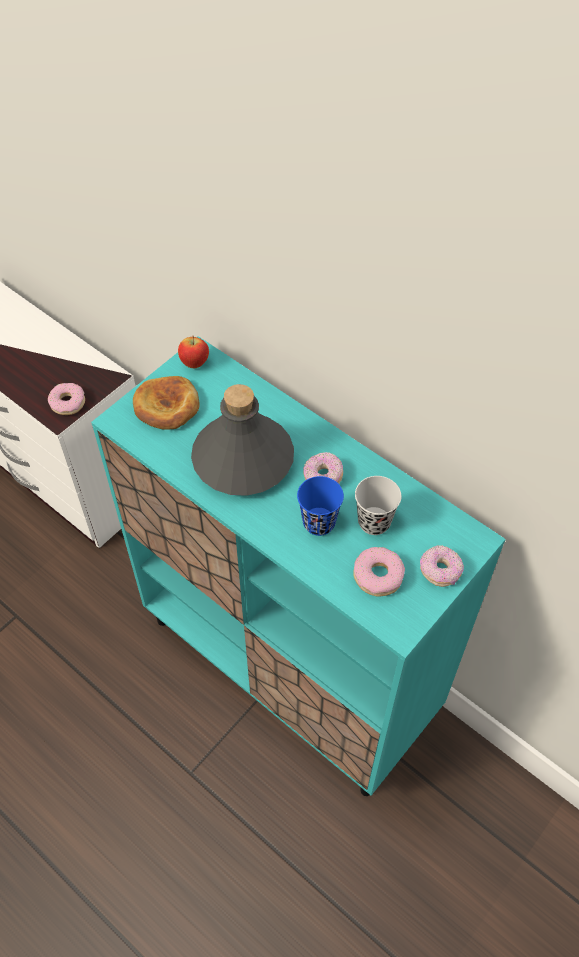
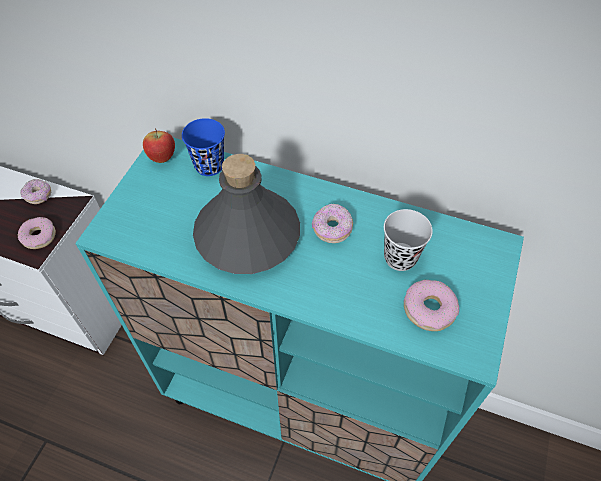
camera: 20 degrees left, 0 degrees up
(167, 406) = (150, 205): bread -> none
(319, 522) = (348, 274): blue cup -> blue cup (209, 165)
(440, 571) = (483, 285): donut -> donut (38, 196)

